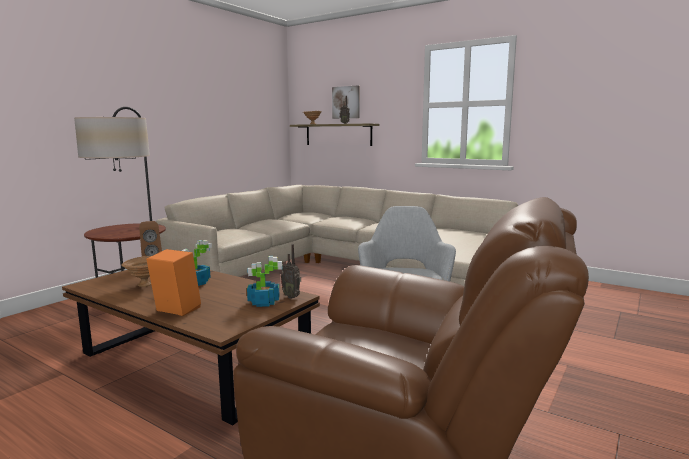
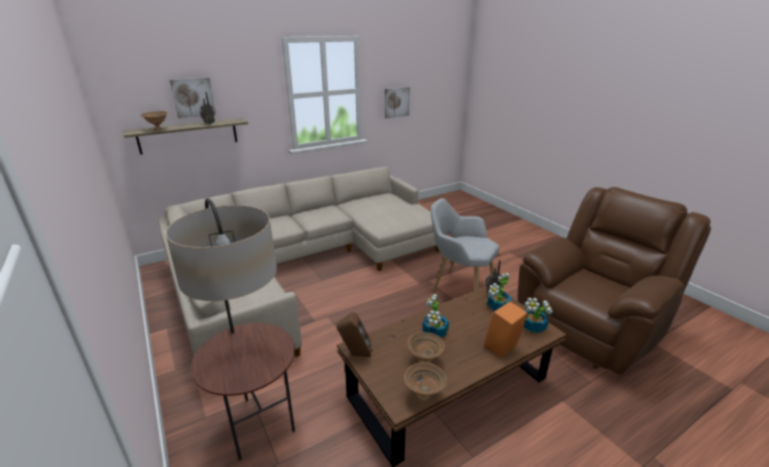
camera: 65 degrees left, 15 degrees up
(95, 290) = (424, 396): none -> brown bowl
(228, 322) = (533, 327): none -> potted plant
(570, 121) = (396, 102): none -> picture

